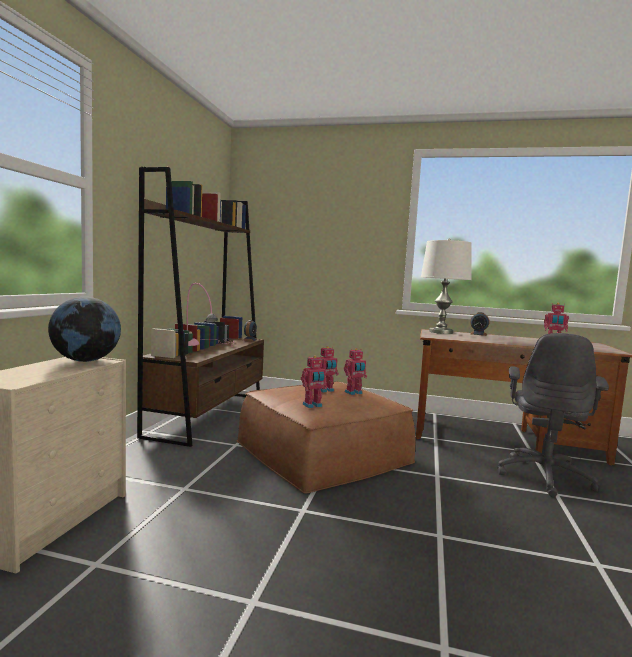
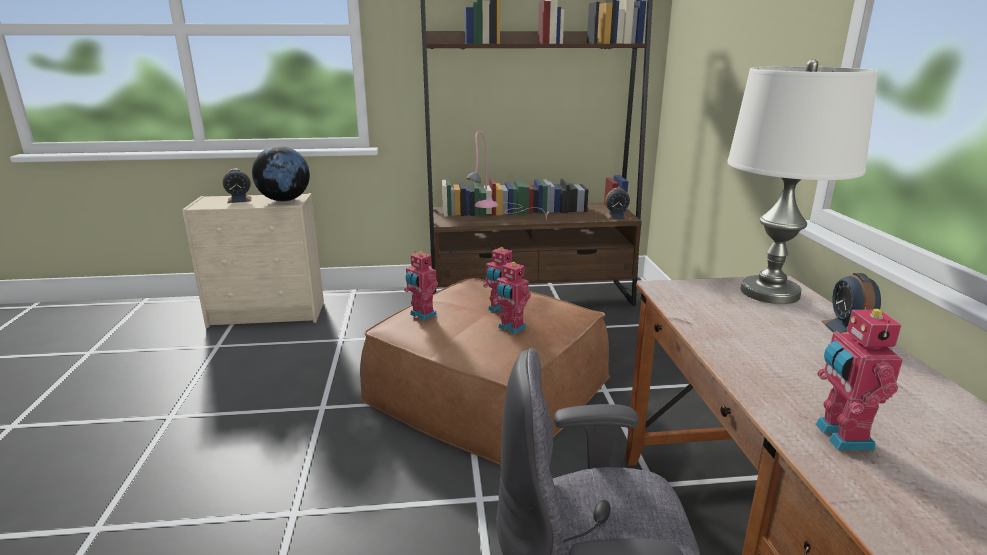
camera: 70 degrees right, 15 degrees up
(30, 371) = (239, 200): none -> alarm clock

